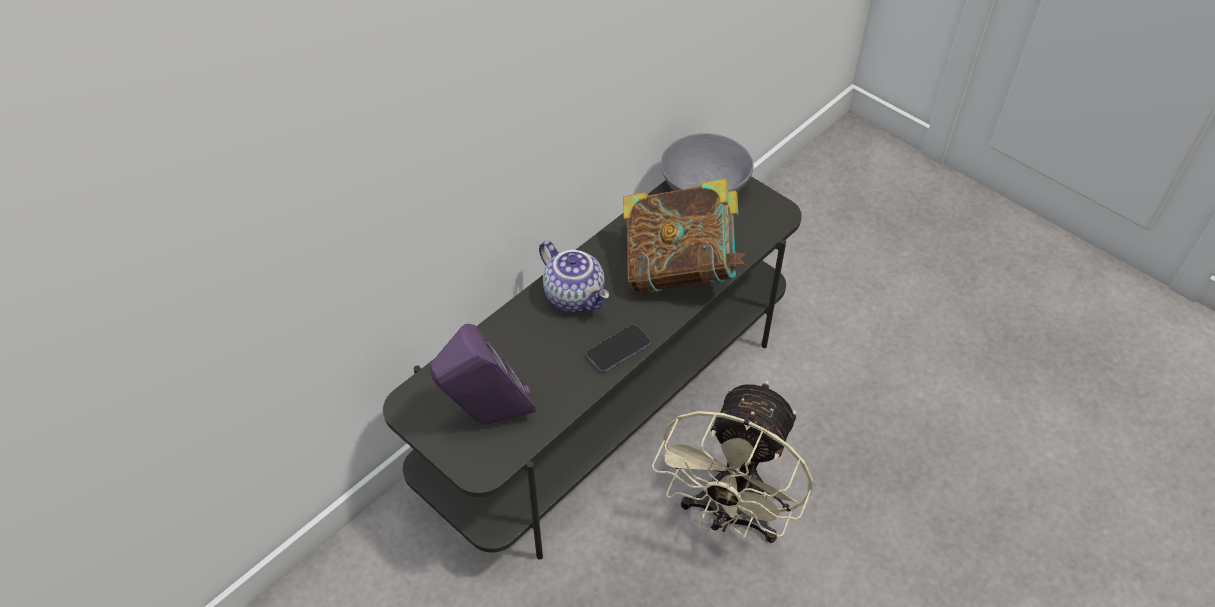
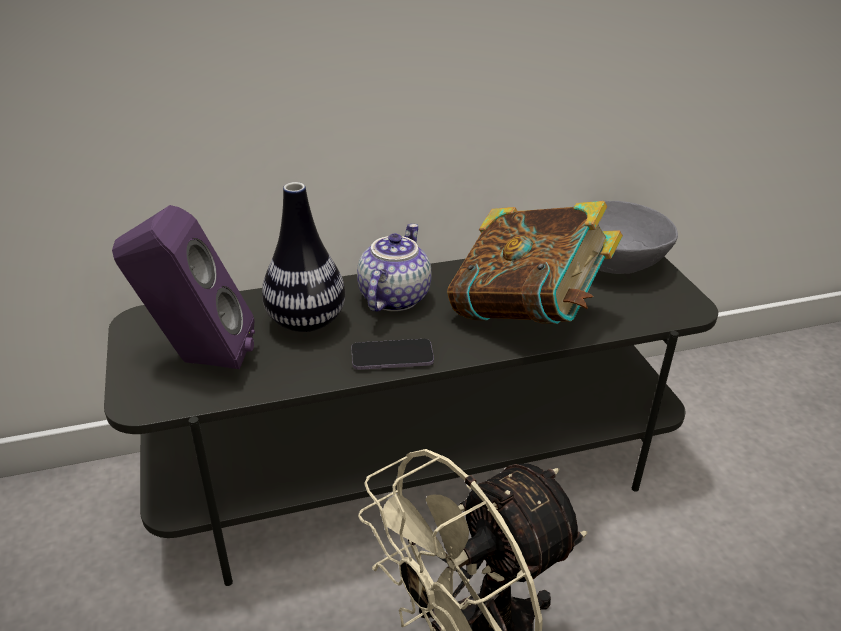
camera: 30 degrees right, 15 degrees down
(533, 348) = (306, 322): none -> vase
(576, 296) = (392, 297): teapot -> teapot turned 150 degrees counterclockwise

